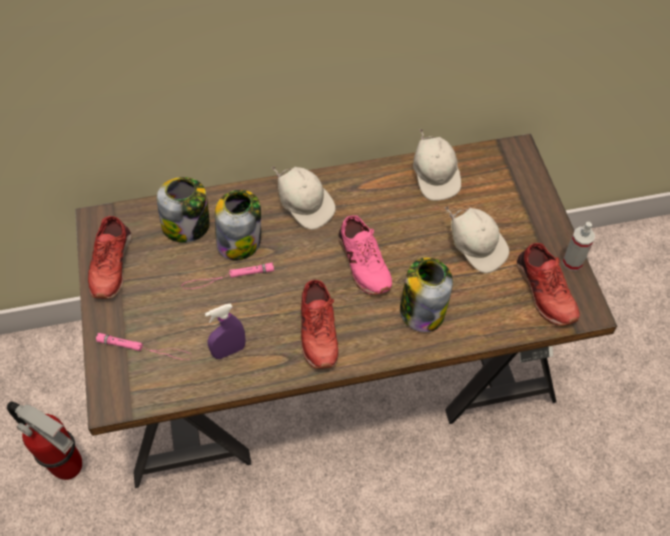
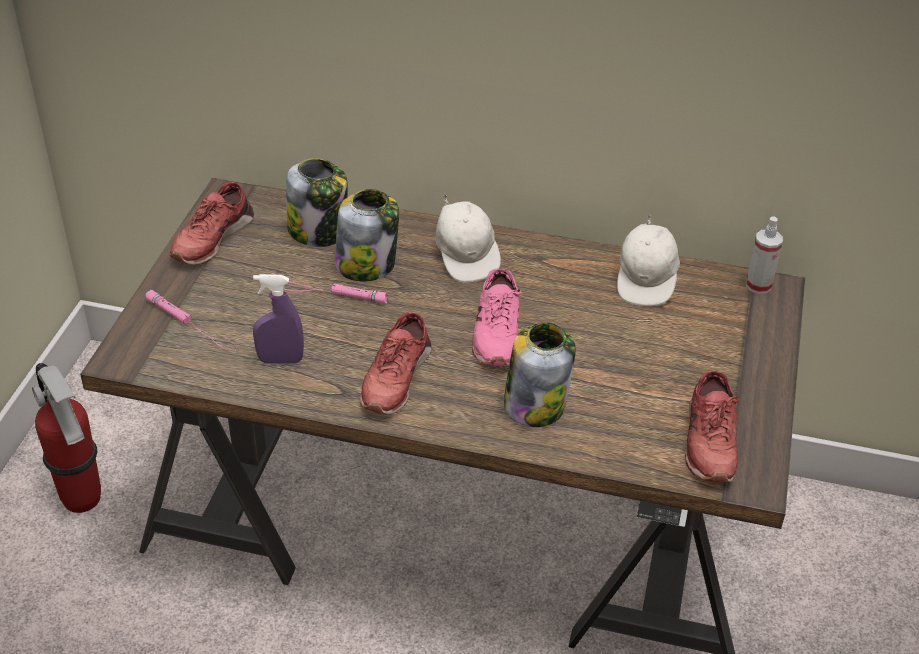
camera: 25 degrees right, 15 degrees down
(476, 247) = (649, 366): white cap -> none
(572, 262) = (768, 425): spray bottle -> spray bottle (758, 285)

